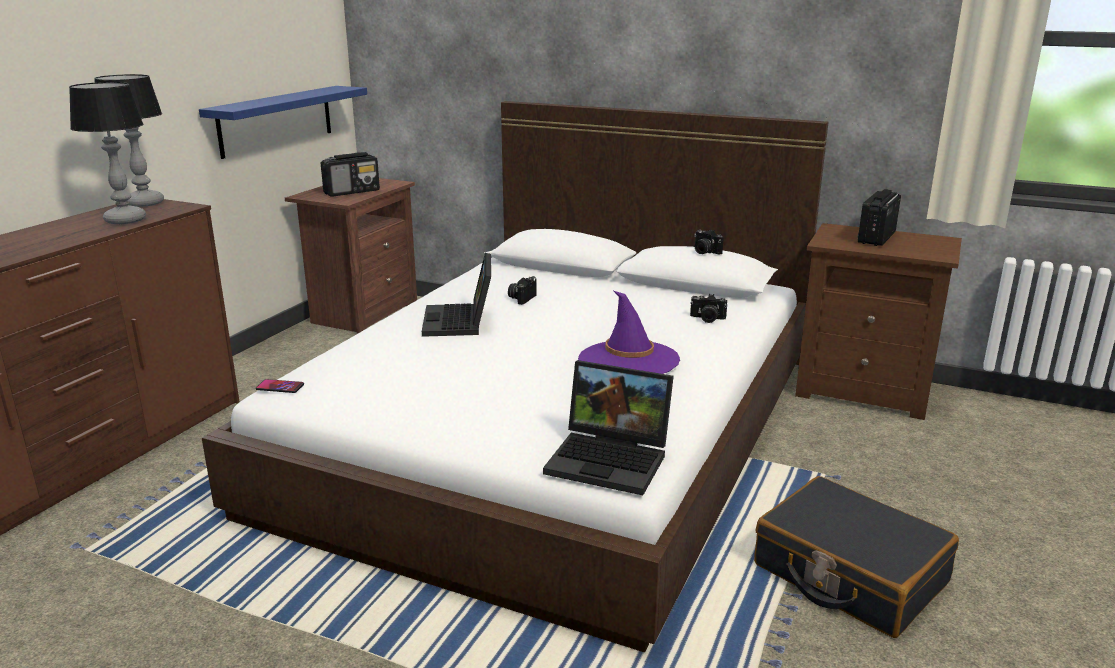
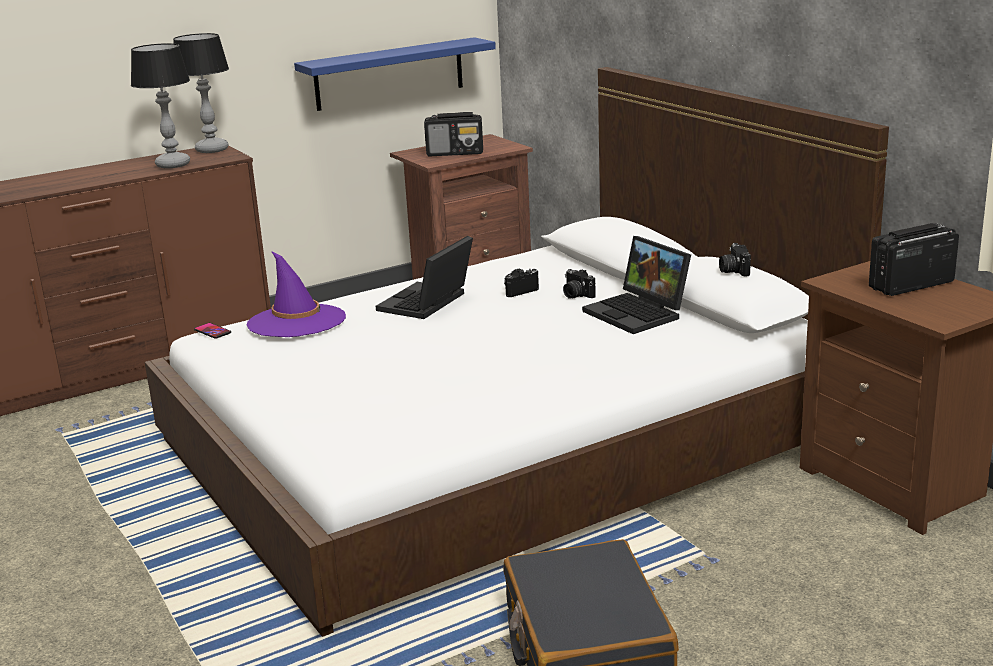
camera: 35 degrees right, 0 degrees up
(612, 459) = (357, 452): laptop -> laptop (639, 313)
(628, 360) = (516, 372): purple hat -> purple hat (296, 322)
(707, 319) = (667, 348): camera -> camera (576, 295)

